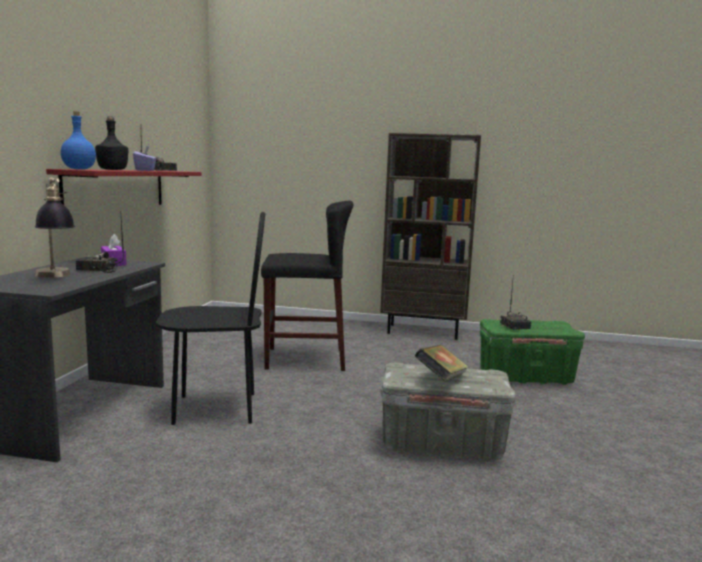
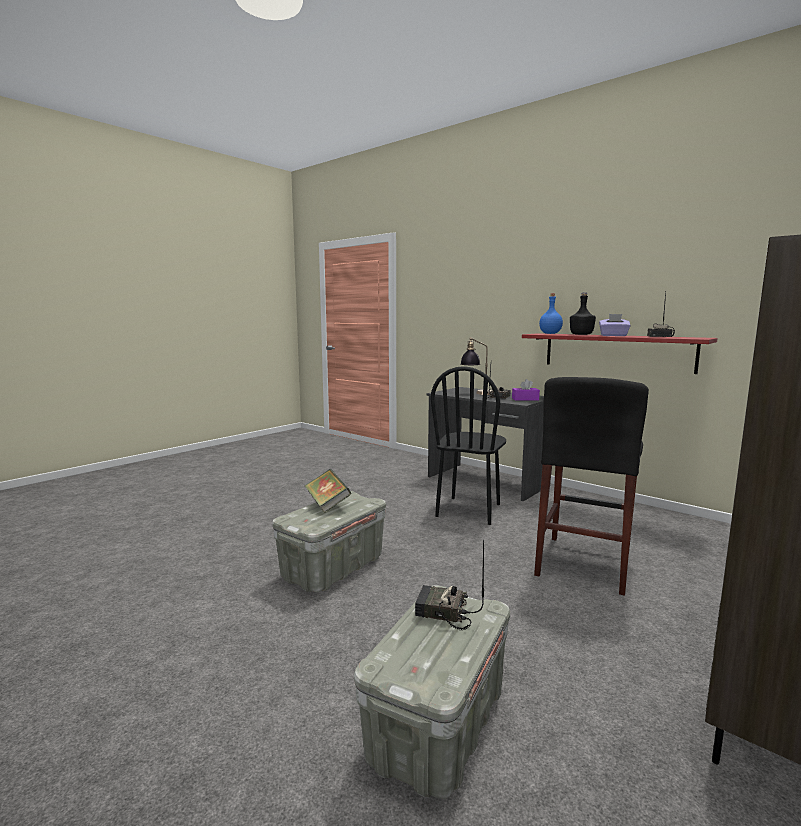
camera: 120 degrees right, 0 degrees up
(525, 378) = (437, 725): green storage box -> grey storage box

